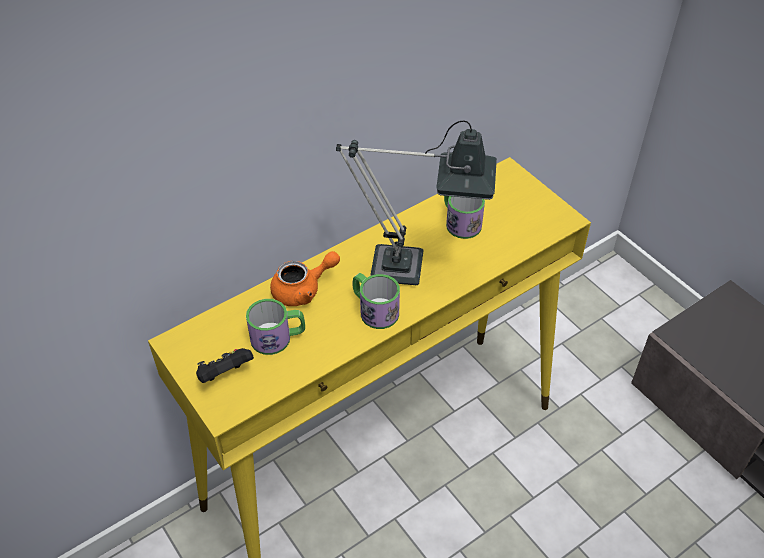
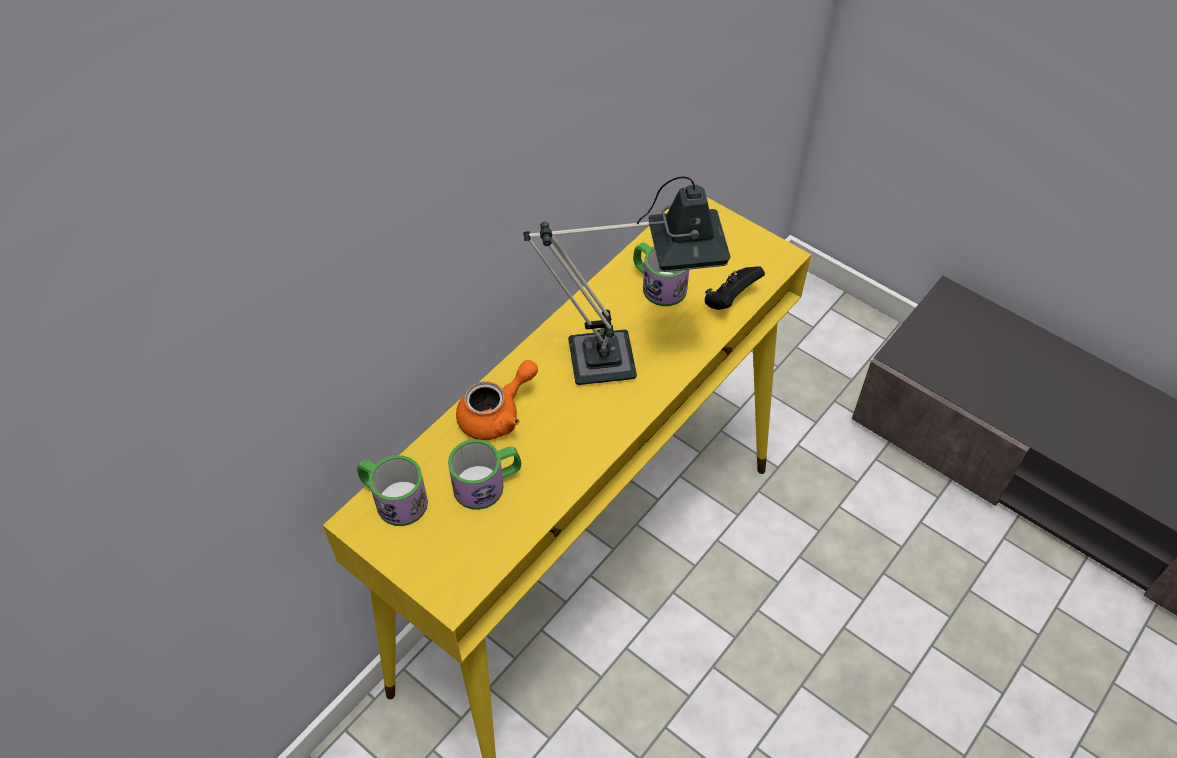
camera: 15 degrees left, 5 degrees up
(225, 374) = (438, 547): black game controller -> black game controller (730, 300)
(374, 309) = (593, 421): mug -> mug (393, 499)

